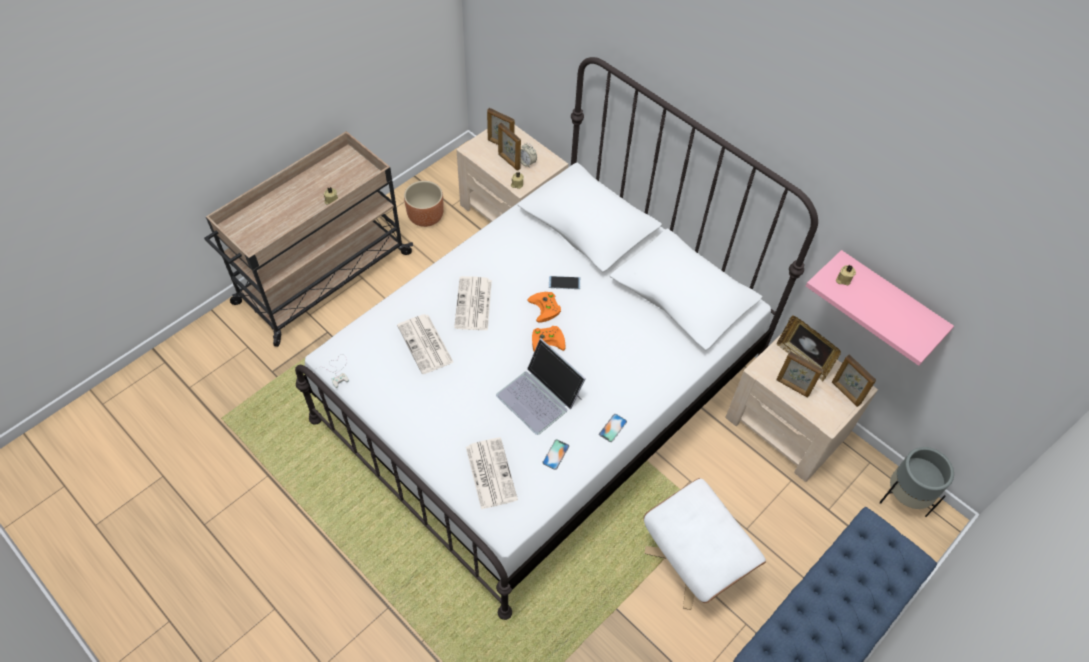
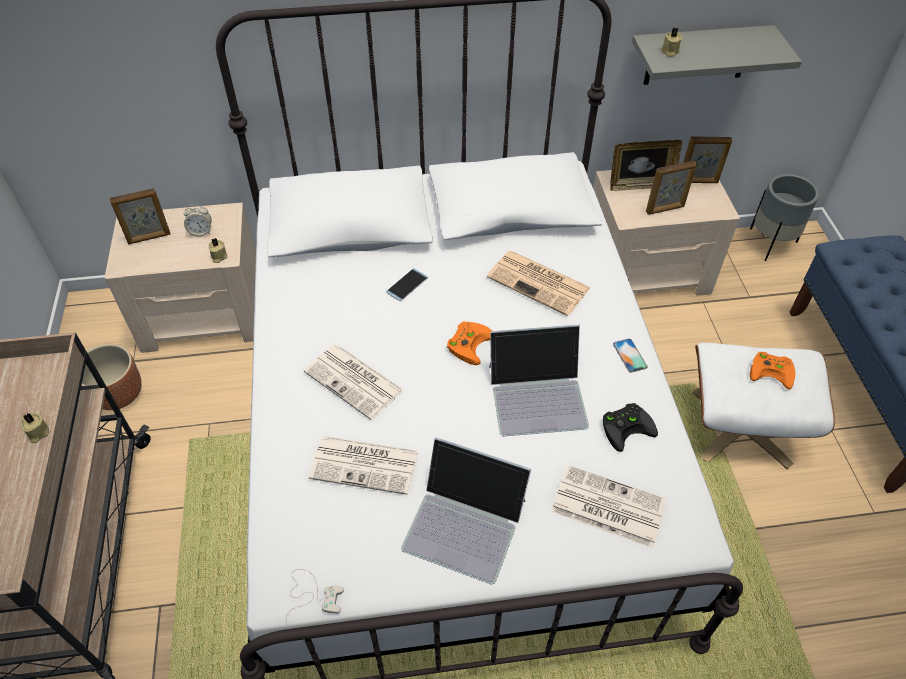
camera: 50 degrees left, 5 degrees down
(427, 411) = (465, 523): none -> laptop
(509, 161) = (180, 245): picture frame -> none
(546, 308) = (425, 319): orange game controller -> orange game controller (772, 371)
(555, 454) = (627, 426): phone -> black game controller
(629, 348) = (540, 283): none -> newspaper
(887, 301) = (697, 55): pink shelf -> grey shelf

